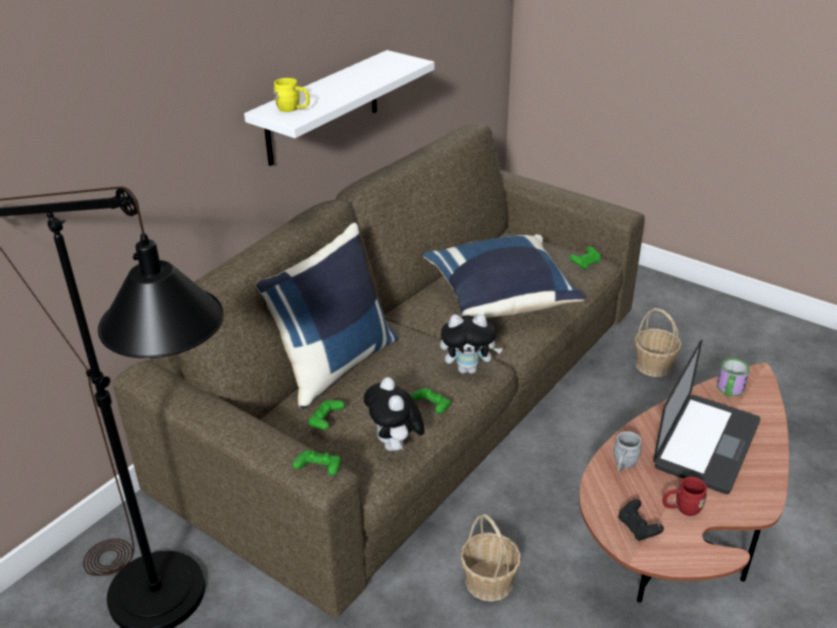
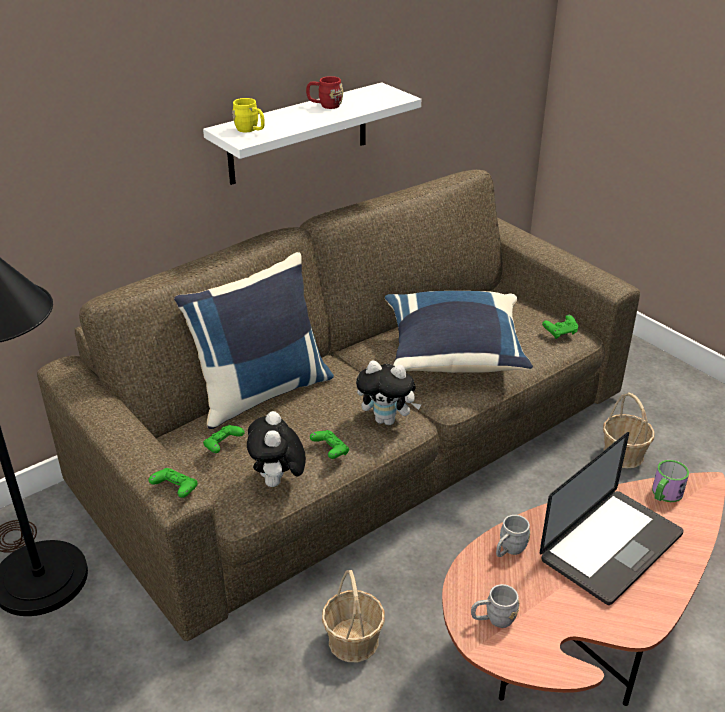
camera: 15 degrees right, 0 degrees up
(638, 528) = (493, 619): black game controller -> grey mug
(682, 508) = (551, 609): red mug -> red mug (325, 105)

